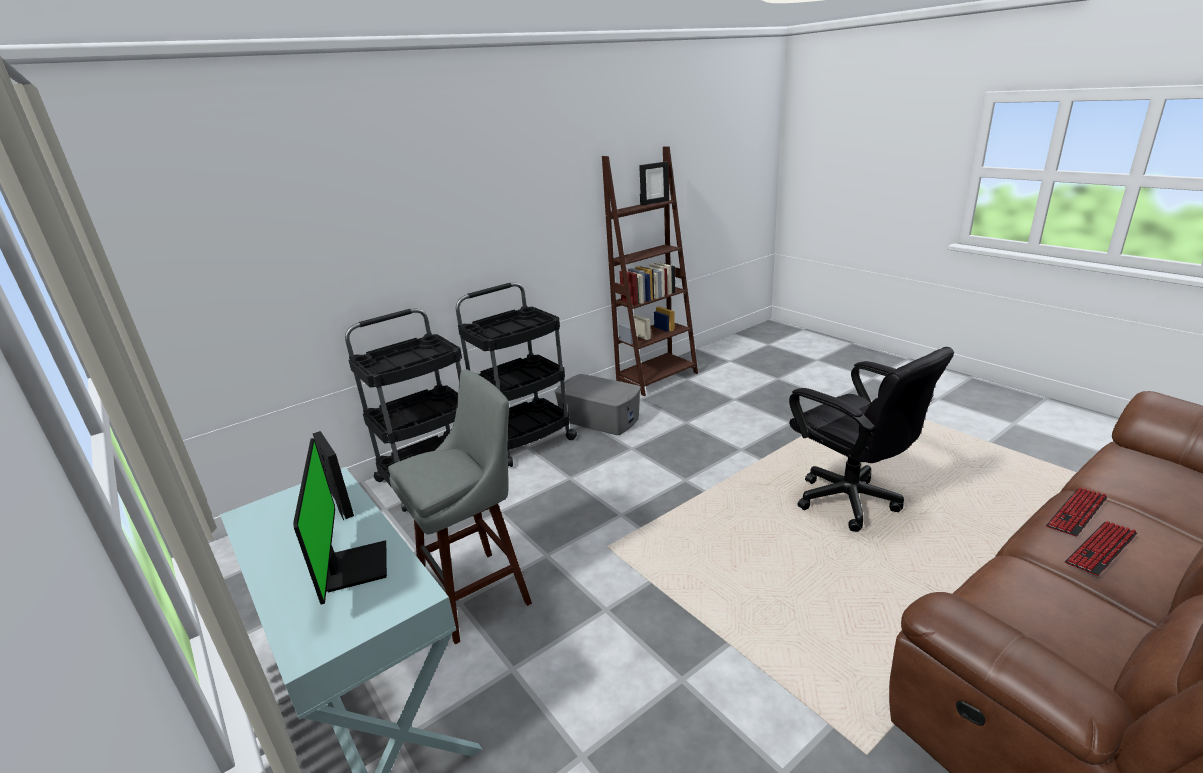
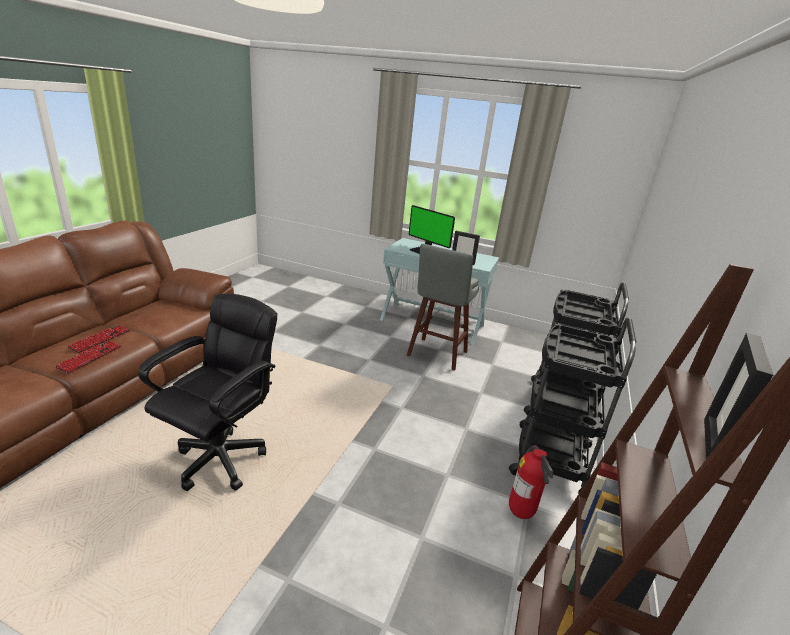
camera: 145 degrees right, 0 degrees up
(599, 419) = (521, 514): grey storage box -> fire extinguisher
(853, 503) = (223, 457): black office chair -> black office chair turned 90 degrees clockwise

